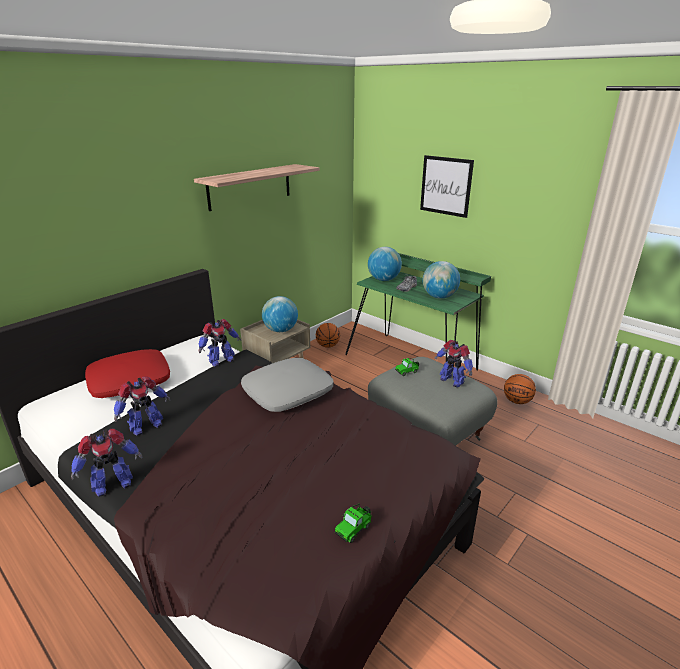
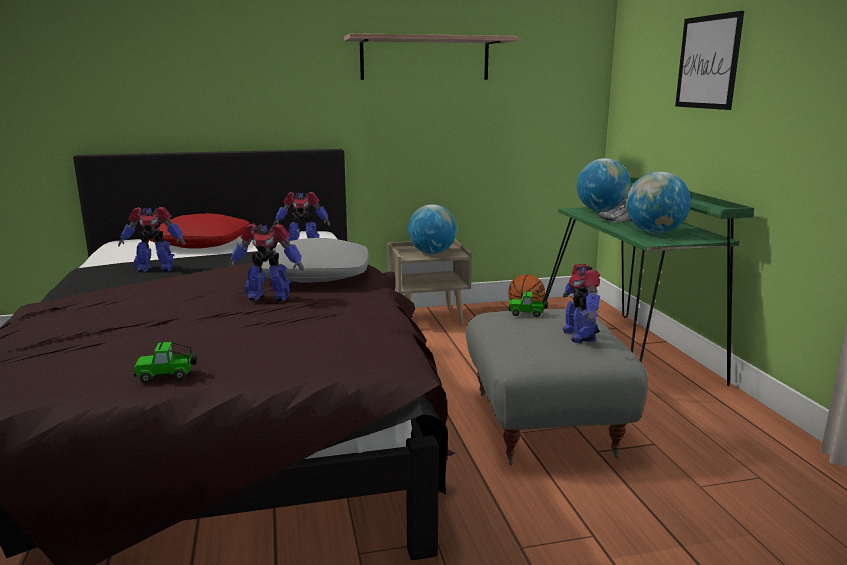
camera: 35 degrees right, 10 degrees down
(112, 485) = (63, 292): toy robot -> toy robot (268, 297)
(517, 401) = (755, 439): basketball -> none

